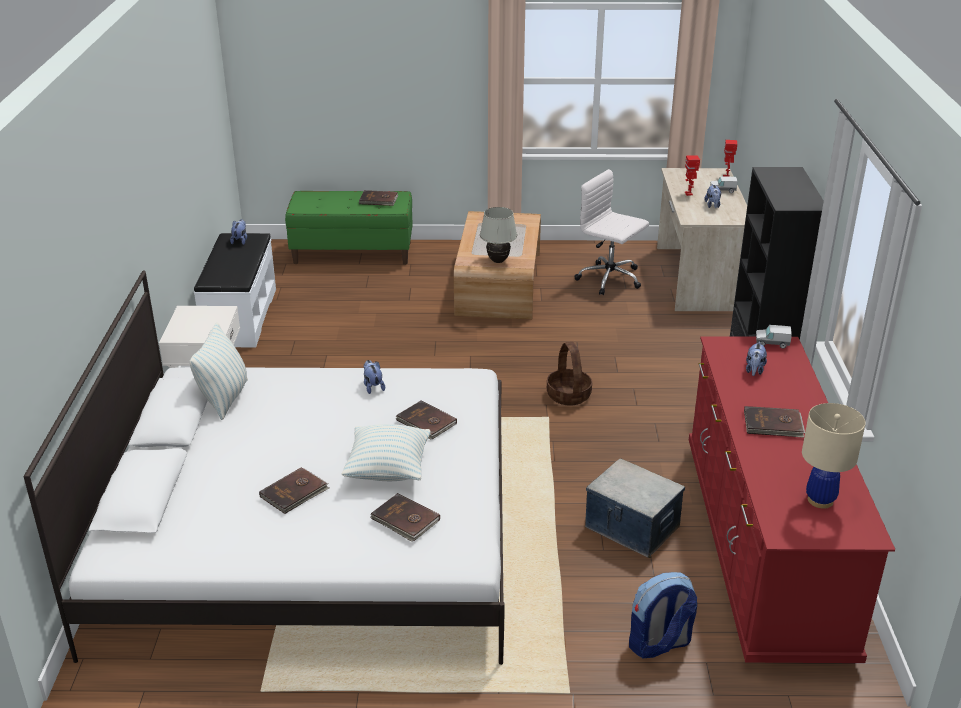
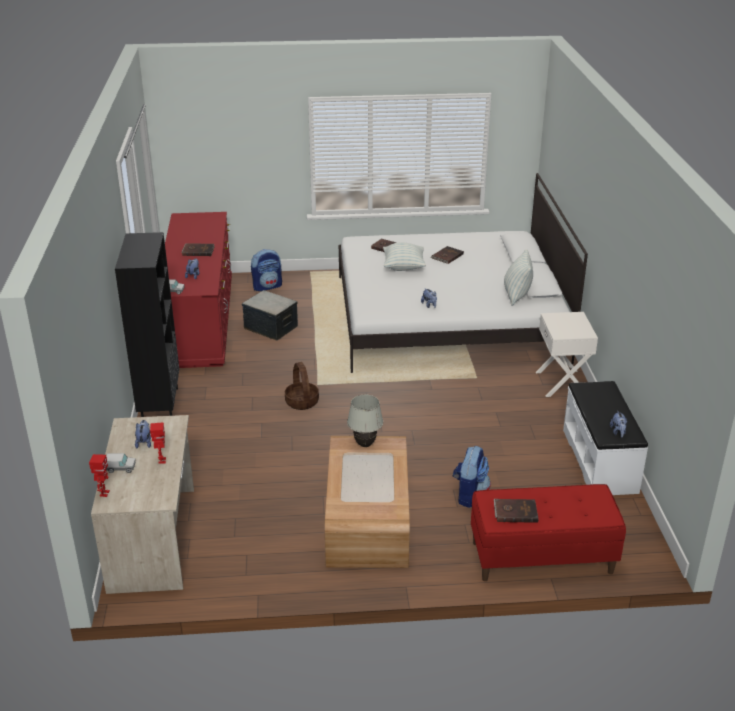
camera: 175 degrees right, 0 degrees up
(353, 253) = (541, 558): green bench -> red bench
(394, 295) = (469, 495): none -> backpack
(426, 422) = (390, 288): brown book -> none
(610, 279) = (249, 530): white office chair -> none
(820, 500) = (193, 225): beige table lamp -> none

